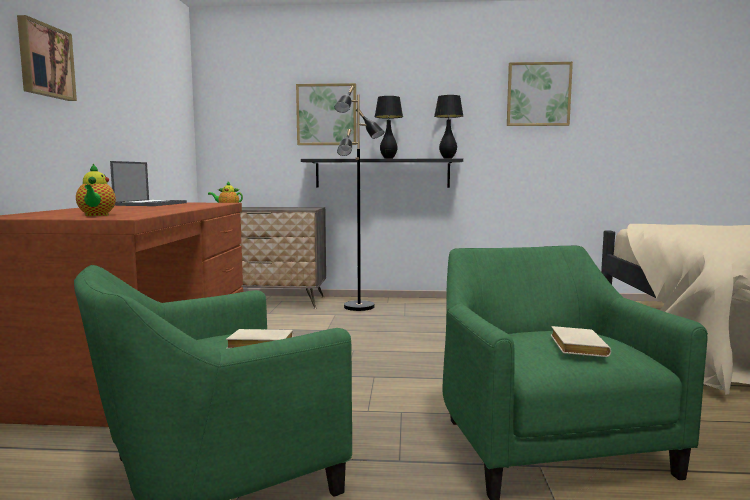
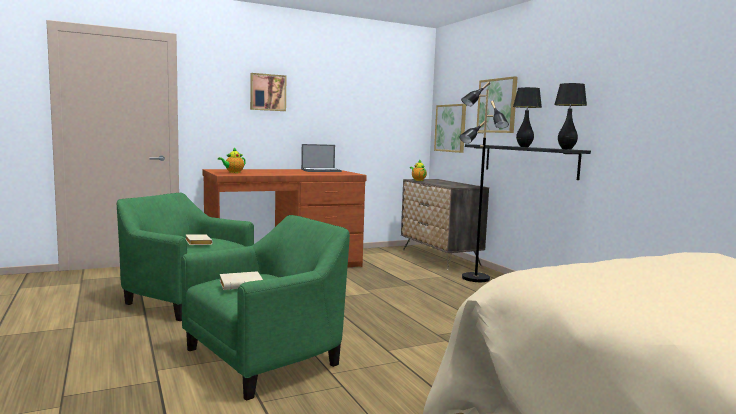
camera: 60 degrees right, 0 degrees up
(538, 94) = (676, 73): picture -> picture (450, 128)

